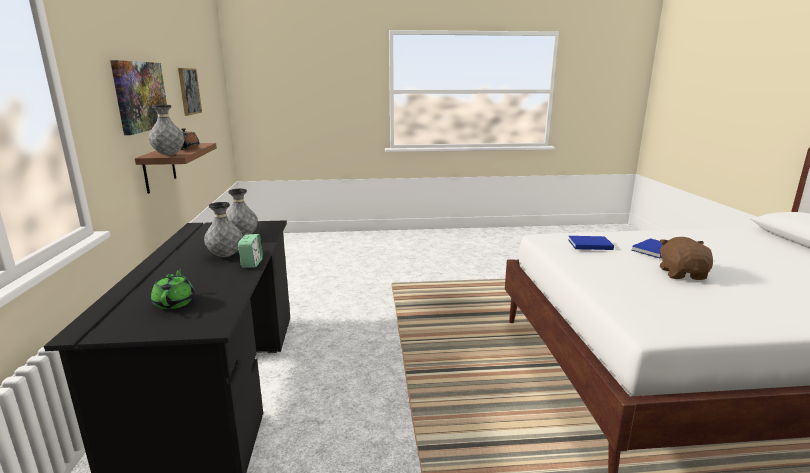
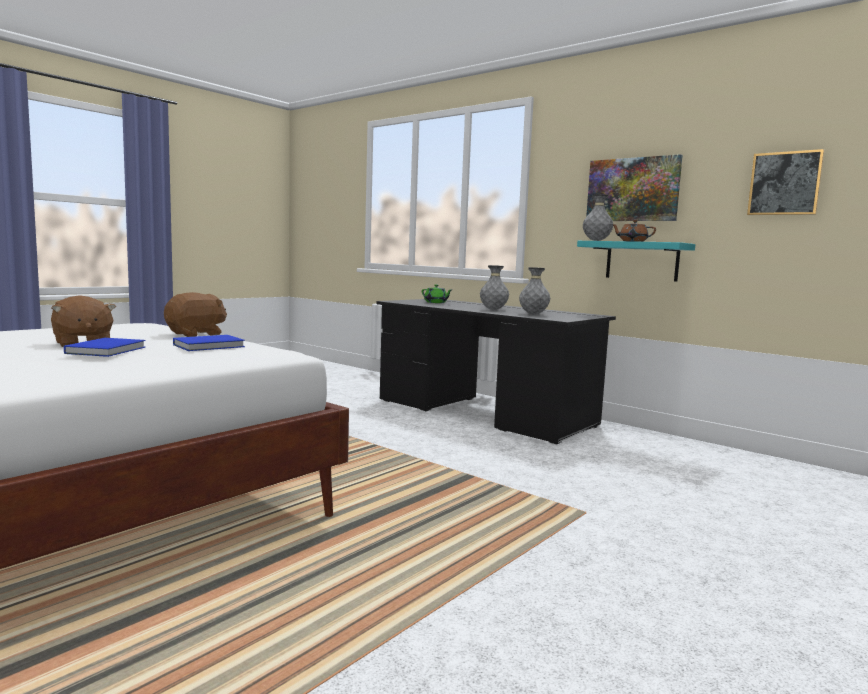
camera: 135 degrees right, 10 degrees down
(159, 167) = (642, 261): brown shelf -> turquoise shelf
(252, 263) = (464, 309): alarm clock -> none
(593, 277) = (196, 334): none -> brown plush toy

